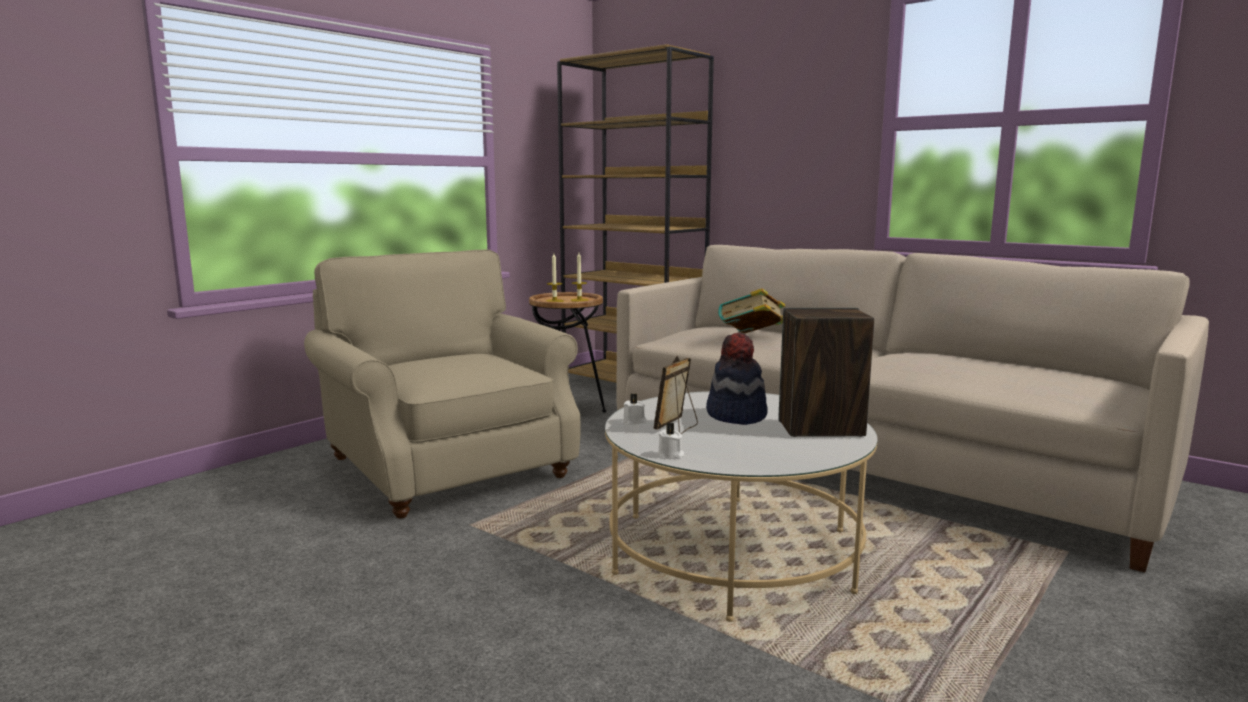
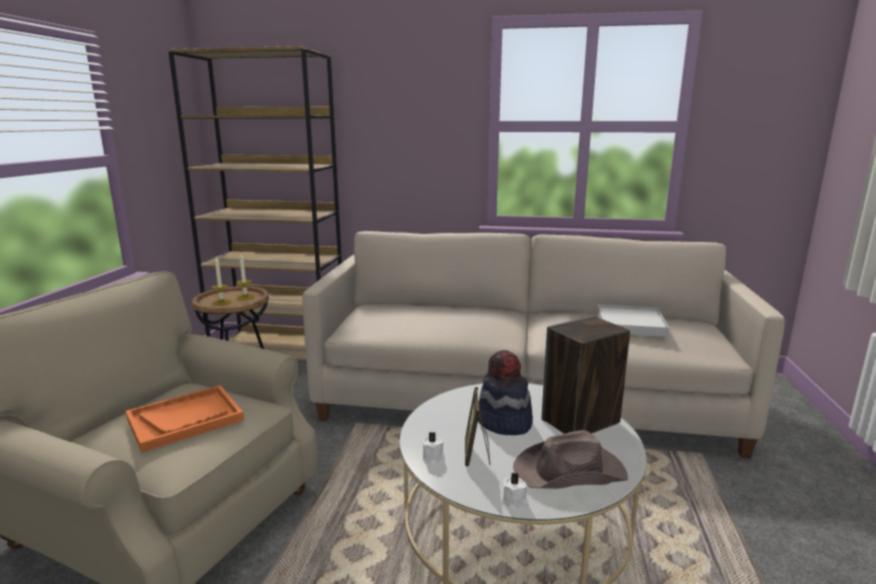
camera: 30 degrees left, 5 degrees up
(459, 365) = (185, 419): none -> orange tray
(752, 338) = (432, 319): book -> none
(753, 452) = (570, 472): none -> brown hat
(997, 366) = (630, 324): none -> white tray

